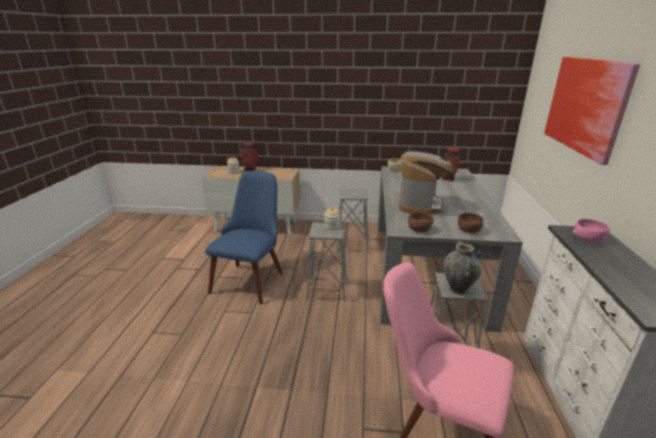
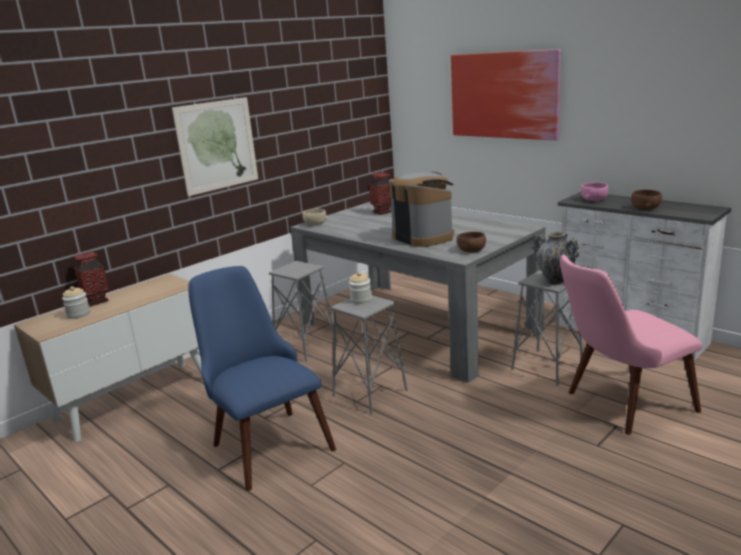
camera: 50 degrees left, 5 degrees down
(347, 99) = (217, 145): none -> picture
(468, 230) = (500, 235): brown bowl -> brown bowl (645, 208)

